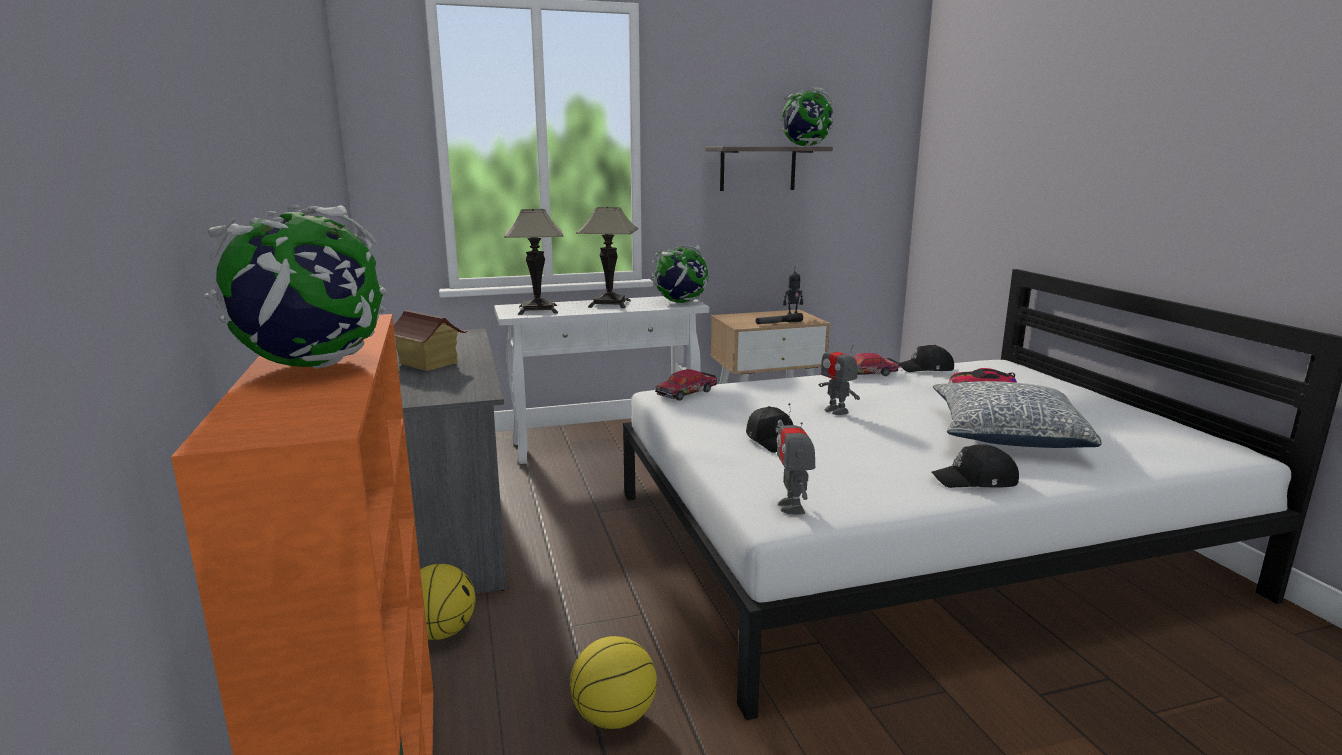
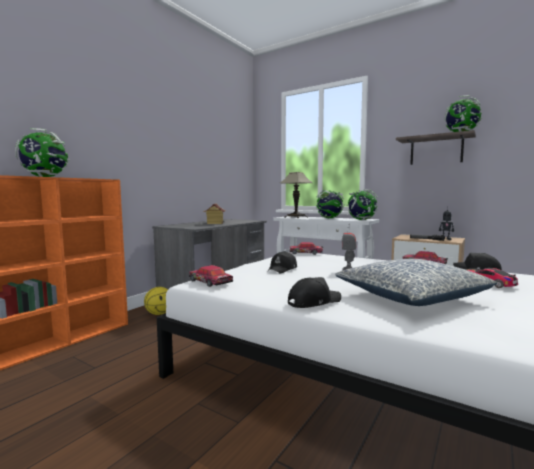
camera: 50 degrees right, 10 degrees down
(609, 304) = (329, 218): table lamp -> globe
(613, 717) = (138, 352): basketball -> none
(792, 507) = (210, 282): toy robot -> toy car
(976, 480) = (313, 302): black cap -> black cap turned 105 degrees clockwise

